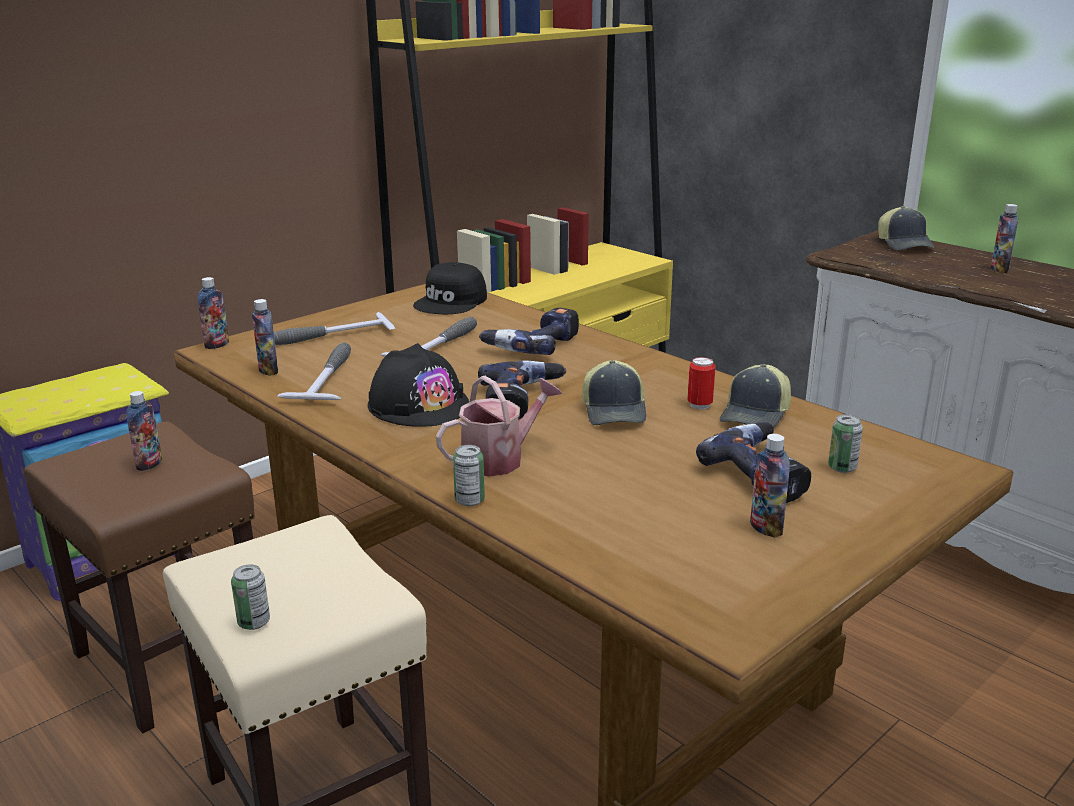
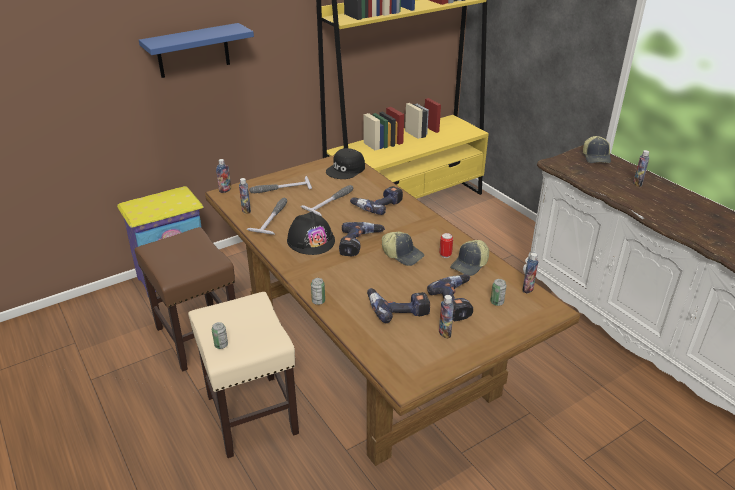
camera: 10 degrees right, 10 degrees up
(137, 85) = (193, 51): none -> blue shelf
(149, 464) = (189, 253): bottle -> bottle (527, 289)
(500, 459) = (339, 278): watering can -> none
(615, 411) = (402, 255): cap -> cap turned 60 degrees counterclockwise
(646, 497) = (398, 308): none -> power drill

